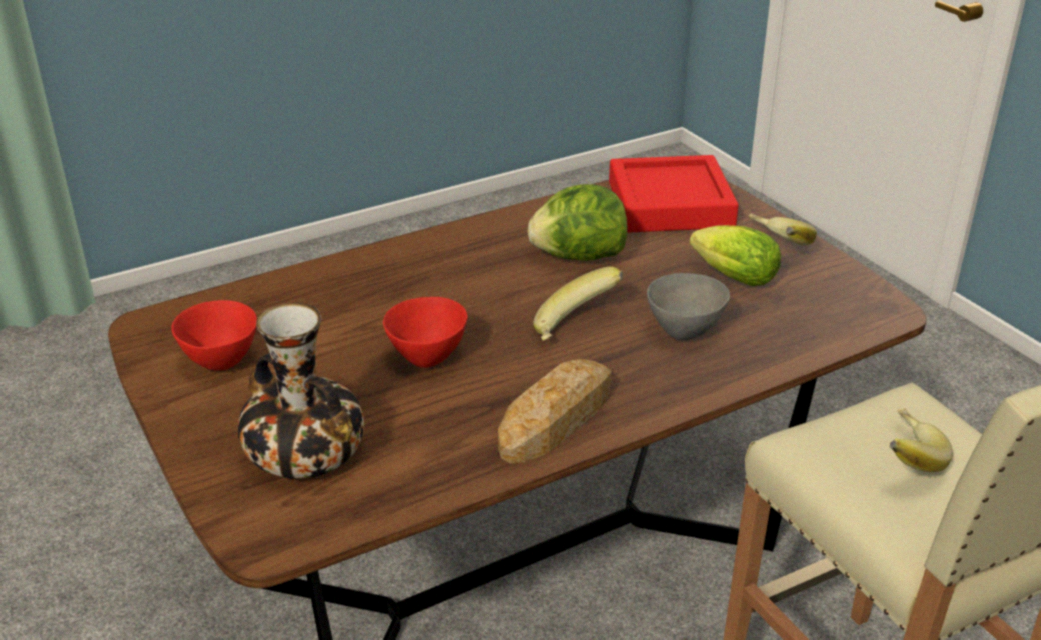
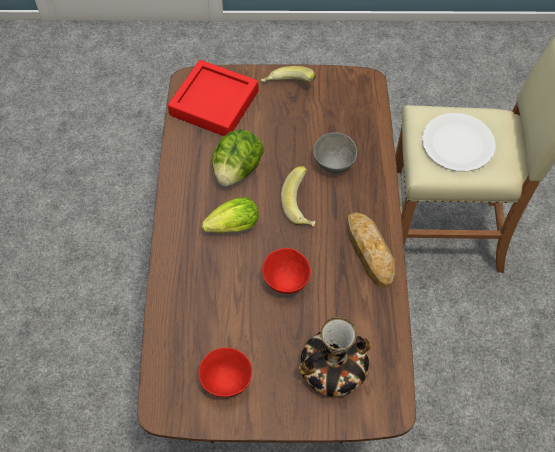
camera: 60 degrees left, 25 degrees up
(730, 276) = (300, 120): lettuce -> lettuce (230, 227)
(903, 459) = (457, 143): banana -> white plate

